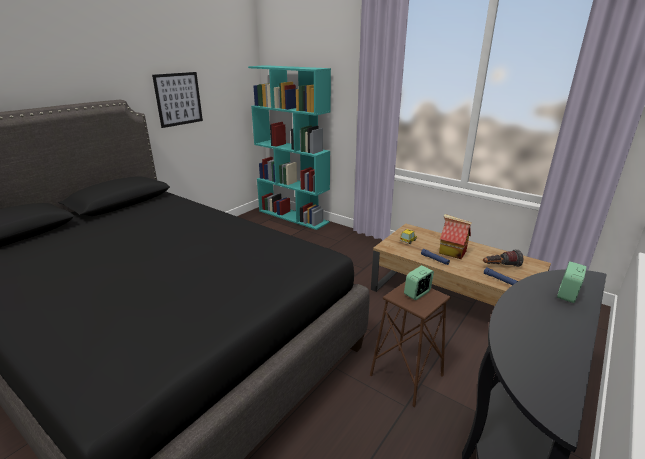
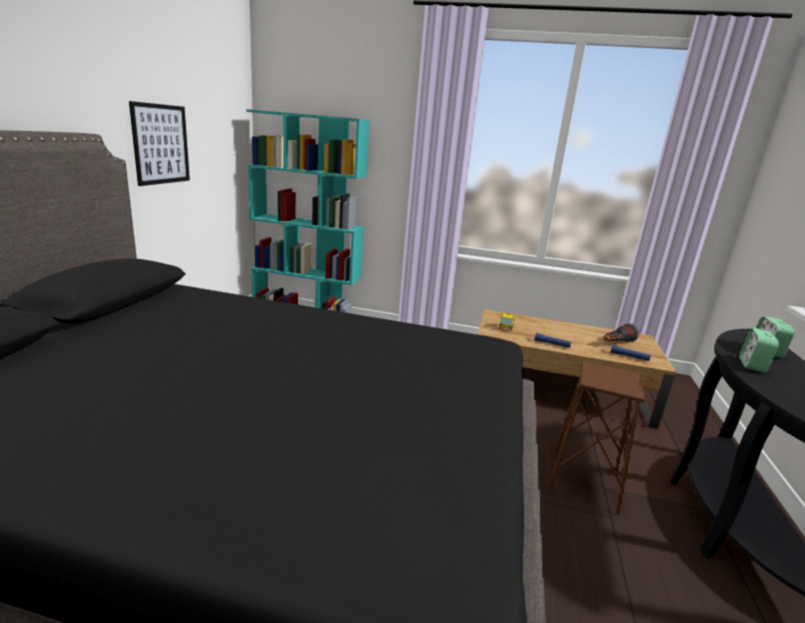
camera: 25 degrees left, 5 degrees down
(417, 293) = (609, 375): alarm clock -> alarm clock (752, 365)
(452, 252) = (560, 334): toy house -> none

